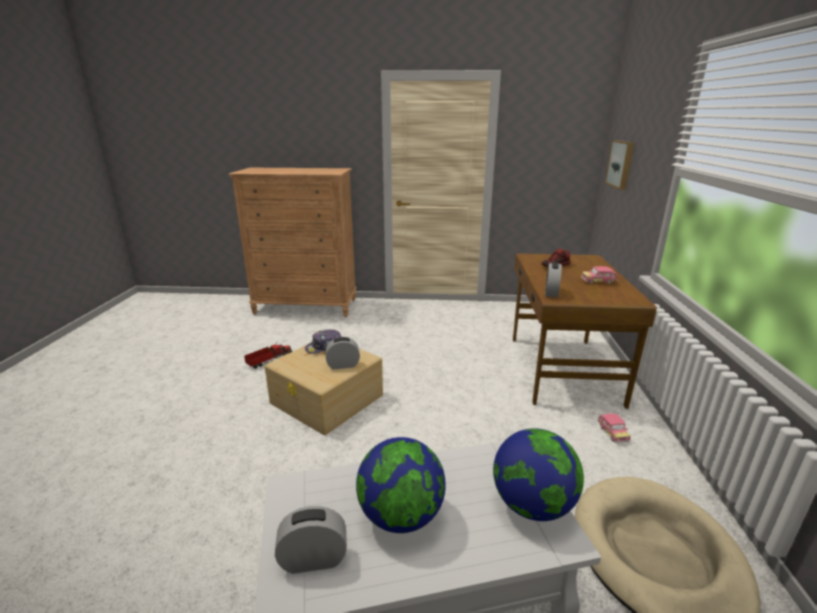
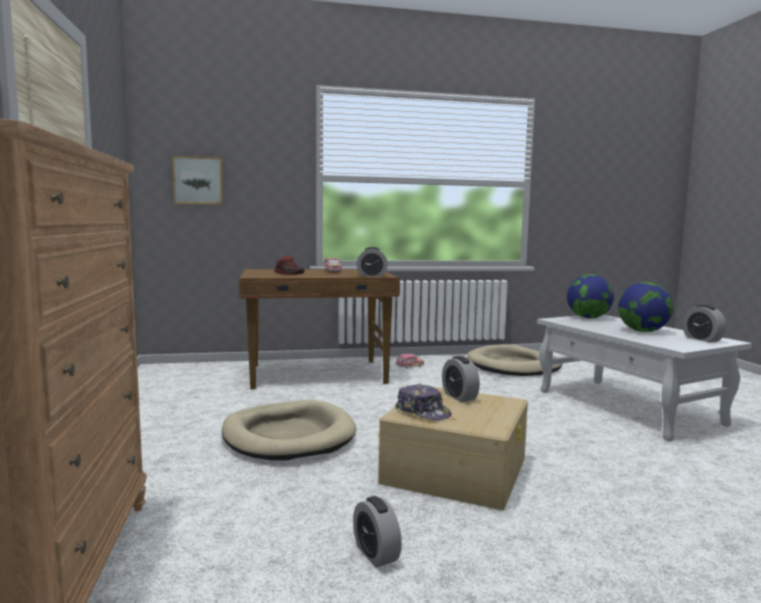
camera: 105 degrees left, 15 degrees down
(268, 360) = (376, 554): toy truck -> alarm clock
(411, 349) = (288, 436): none -> beige dog bed

